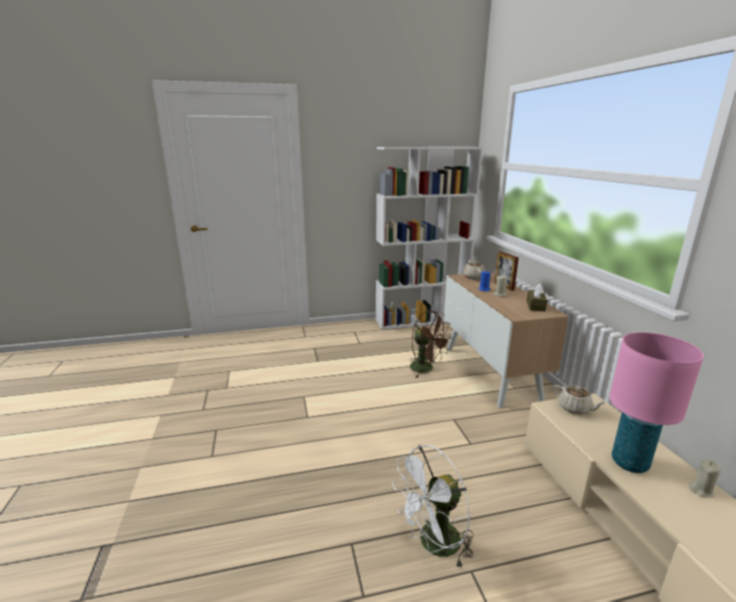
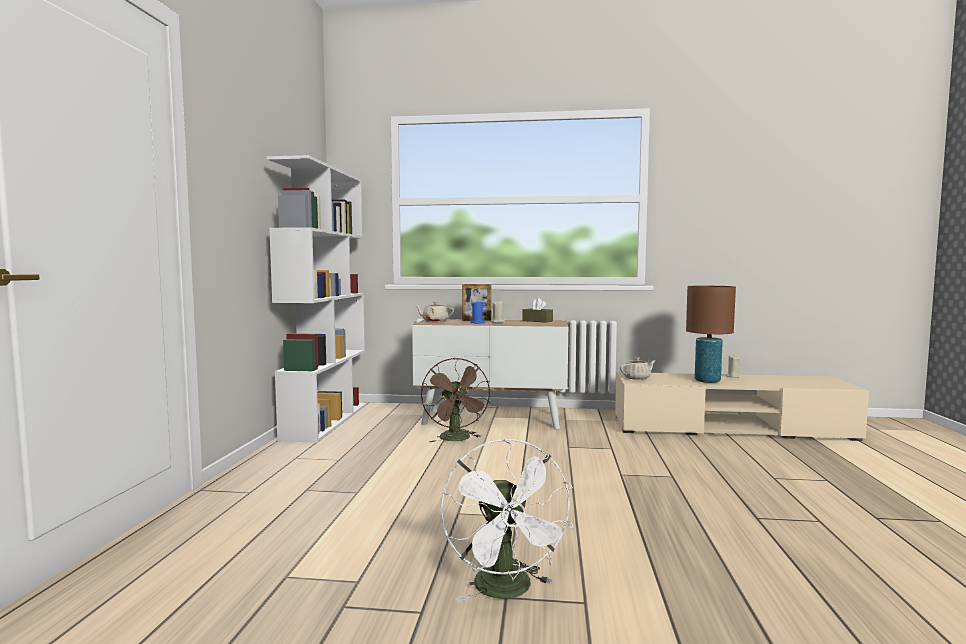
camera: 70 degrees left, 15 degrees down
(426, 369) = (457, 439): brown fan -> brown fan turned 105 degrees clockwise
(433, 545) = (749, 485): white fan -> white fan (508, 591)
(629, 463) = (707, 381): pink table lamp -> brown table lamp

